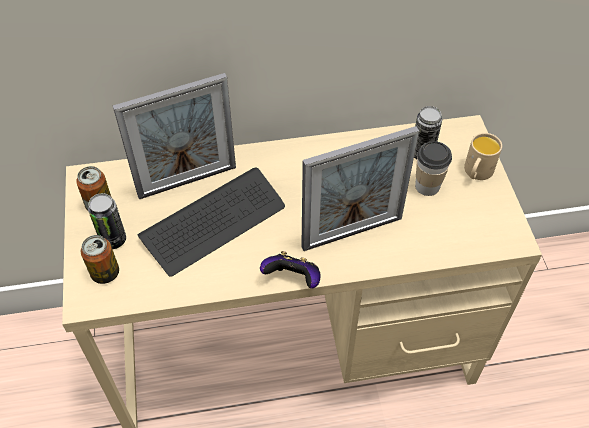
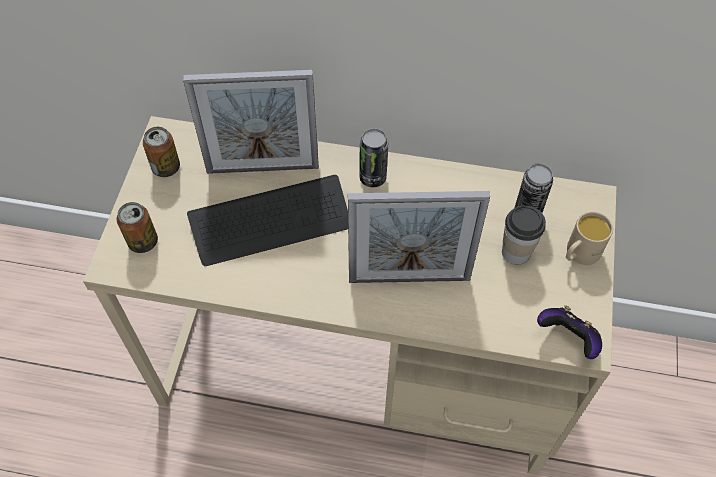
camera: 20 degrees right, 5 degrees up
(113, 240) = (164, 209): can -> can (373, 177)
(293, 279) = (324, 310): game controller -> game controller (568, 339)

